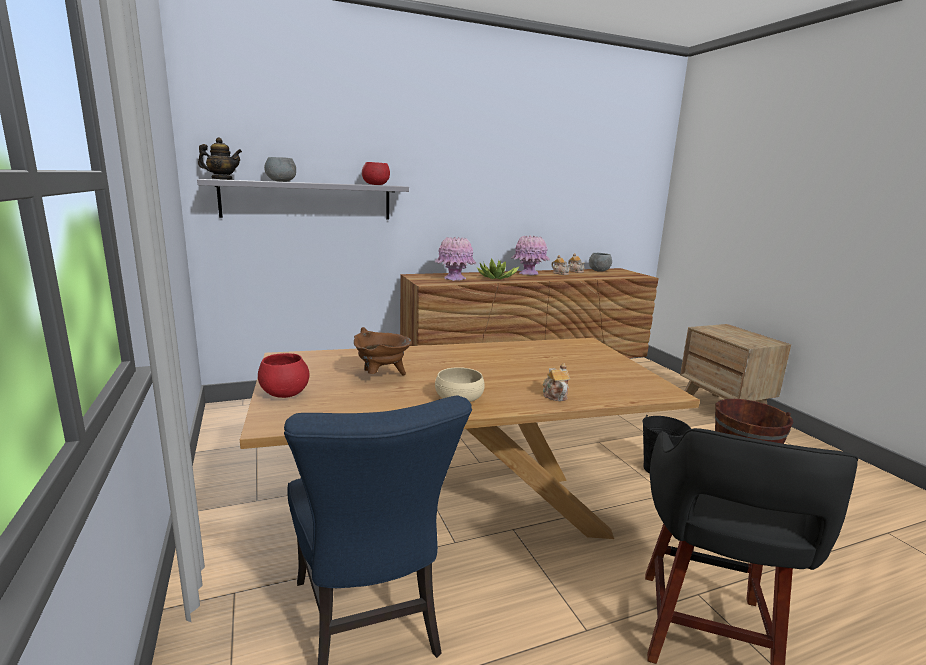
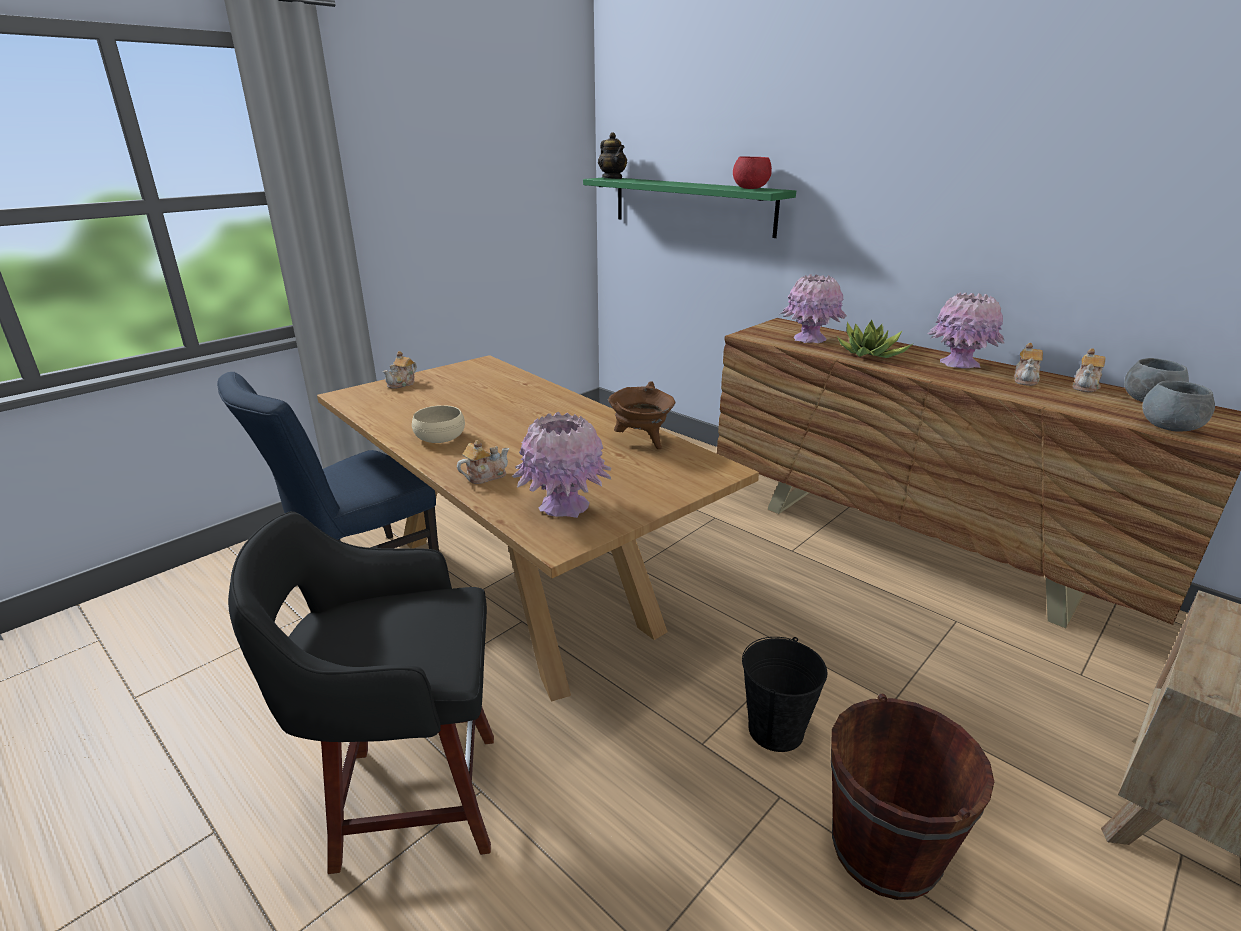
camera: 65 degrees right, 10 degrees up
(281, 181) = (655, 182): grey bowl -> grey bowl (1170, 428)
(285, 394) = (402, 383): red bowl -> teapot
(308, 200) = (692, 205): grey shelf -> green shelf
(381, 376) = (469, 400): brown cooking pot -> brown cooking pot (641, 441)
(618, 382) = (564, 506): none -> pink vase

